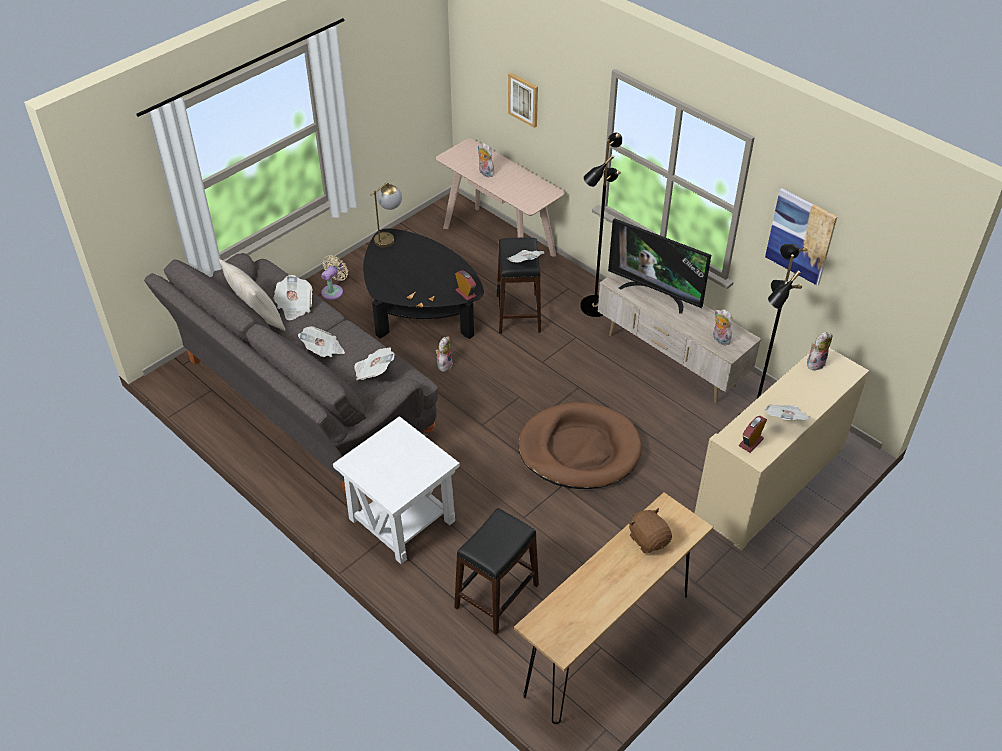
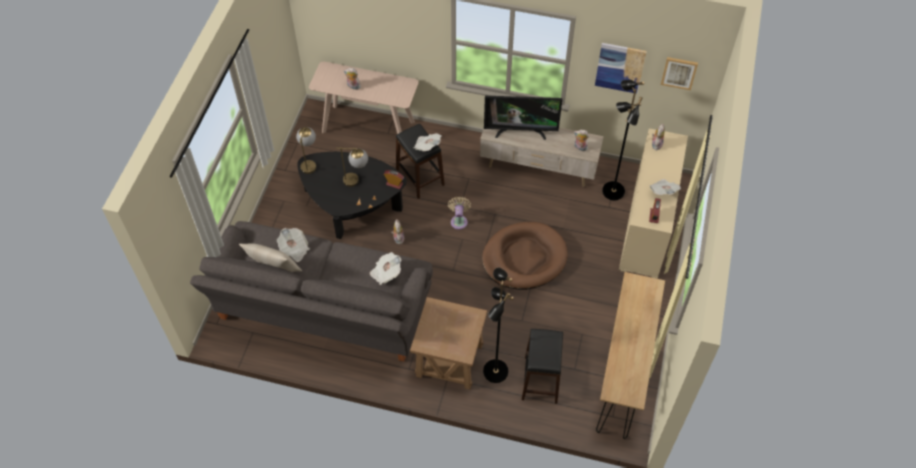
camera: 30 degrees left, 10 degrees up
(323, 350) = (340, 273): newspaper -> none
(334, 291) = (281, 217): beige fan -> beige fan (459, 220)
(401, 520) = (449, 360): white side table -> brown side table
(426, 273) = (356, 180): none -> table lamp
(523, 99) = (370, 27): picture -> picture (679, 72)
(594, 306) = (465, 150): black floor lamp -> black floor lamp (494, 371)
(648, 539) = (636, 306): brown plush toy -> none

